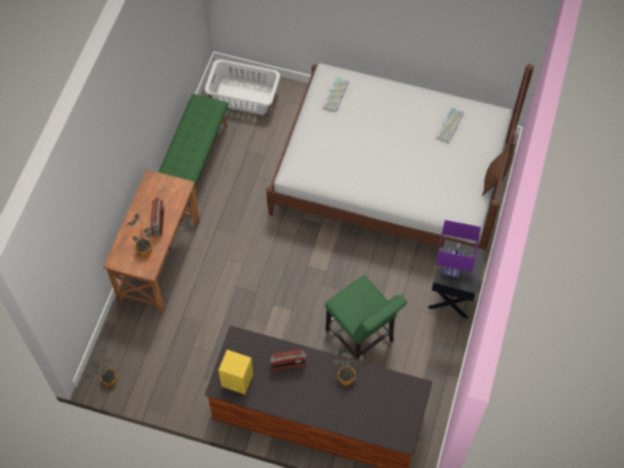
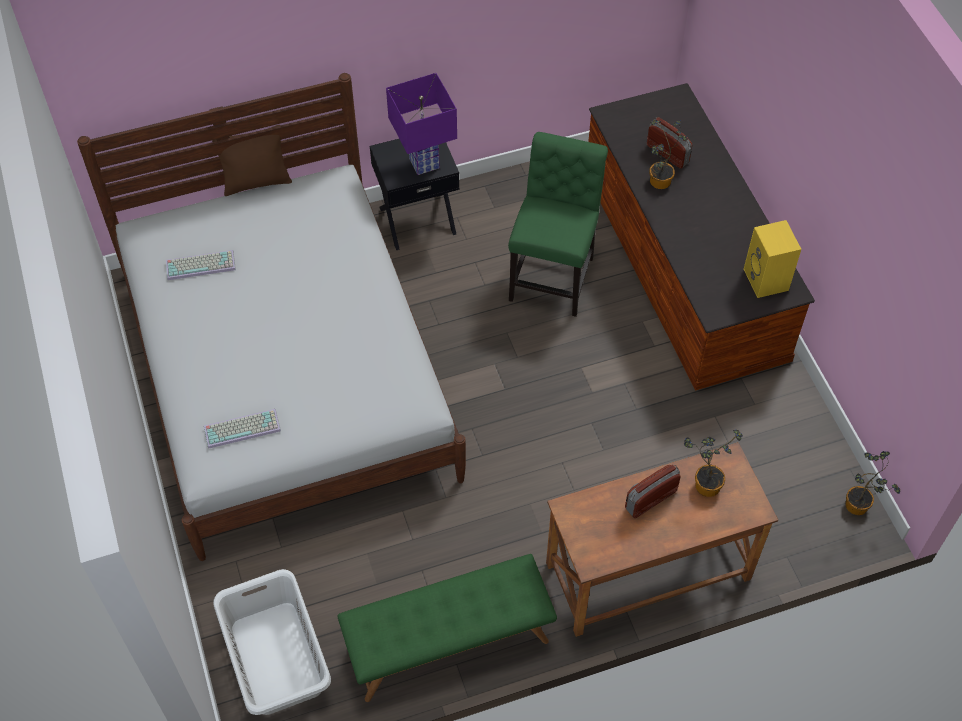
camera: 125 degrees left, 5 degrees down
(288, 364) = (697, 243): radio -> radio (668, 154)

